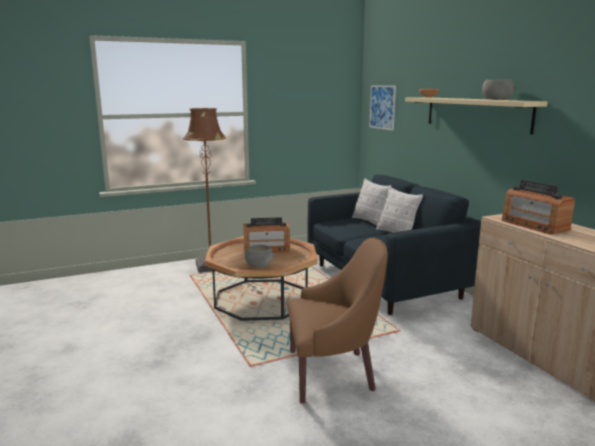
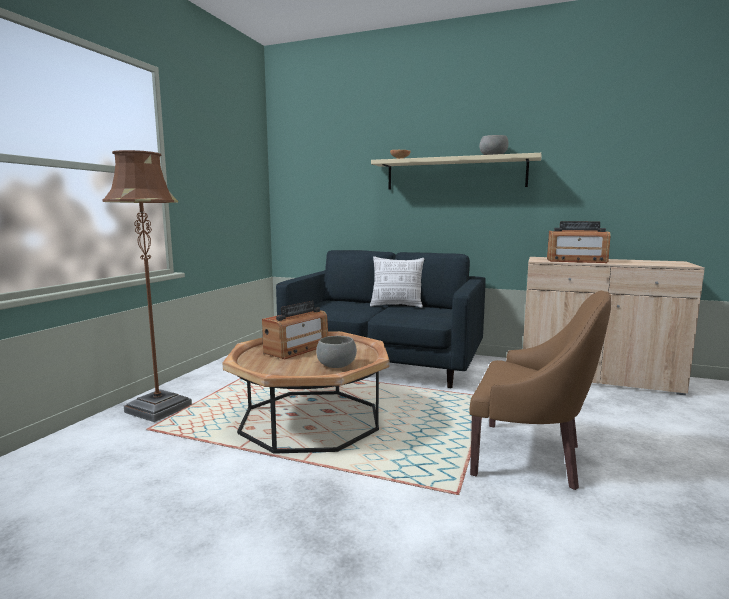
camera: 45 degrees left, 5 degrees down
(332, 372) = (529, 456): brown armchair -> brown armchair turned 75 degrees clockwise
(369, 221) = (345, 302): pillow -> none
(382, 107) = (309, 178): picture -> none

